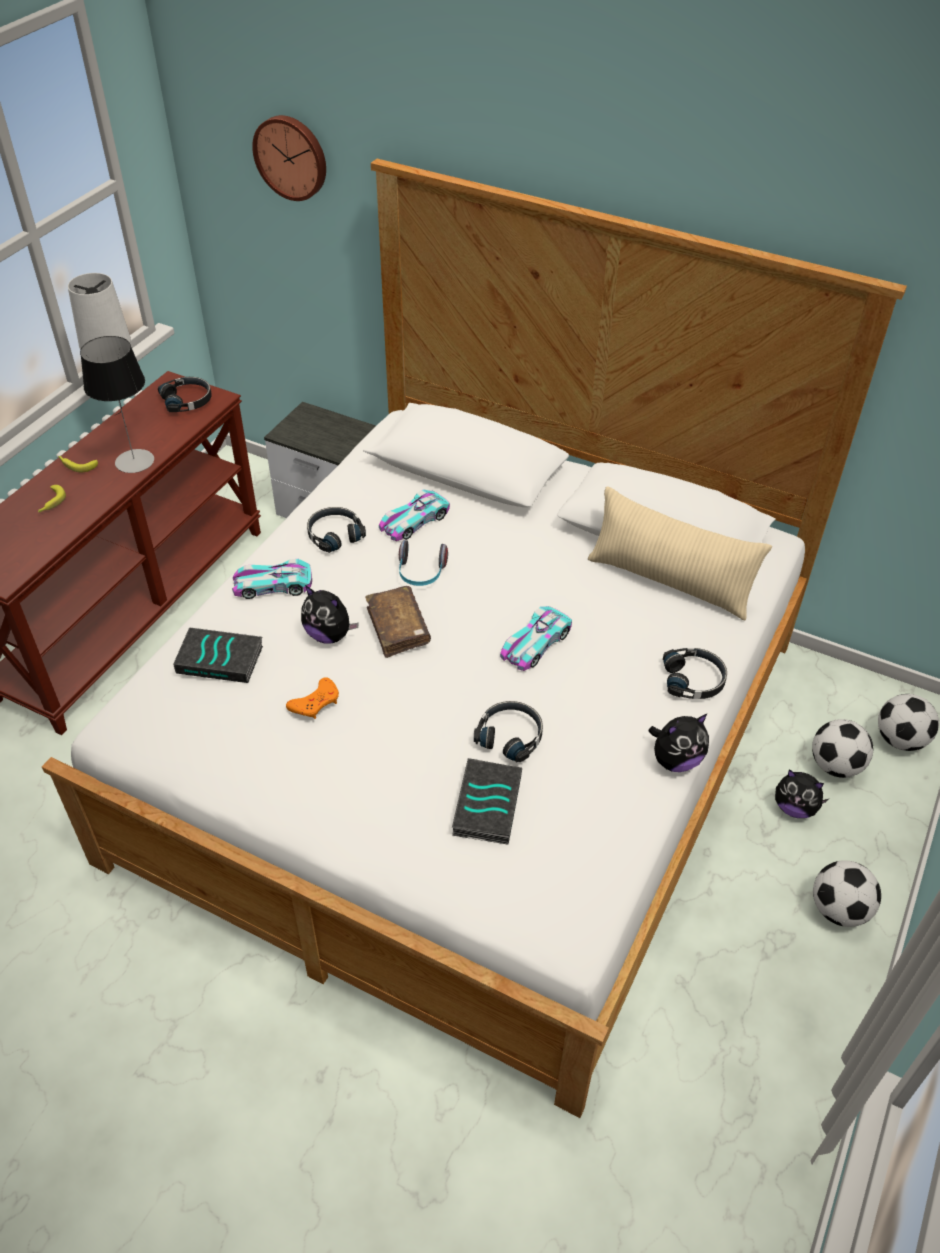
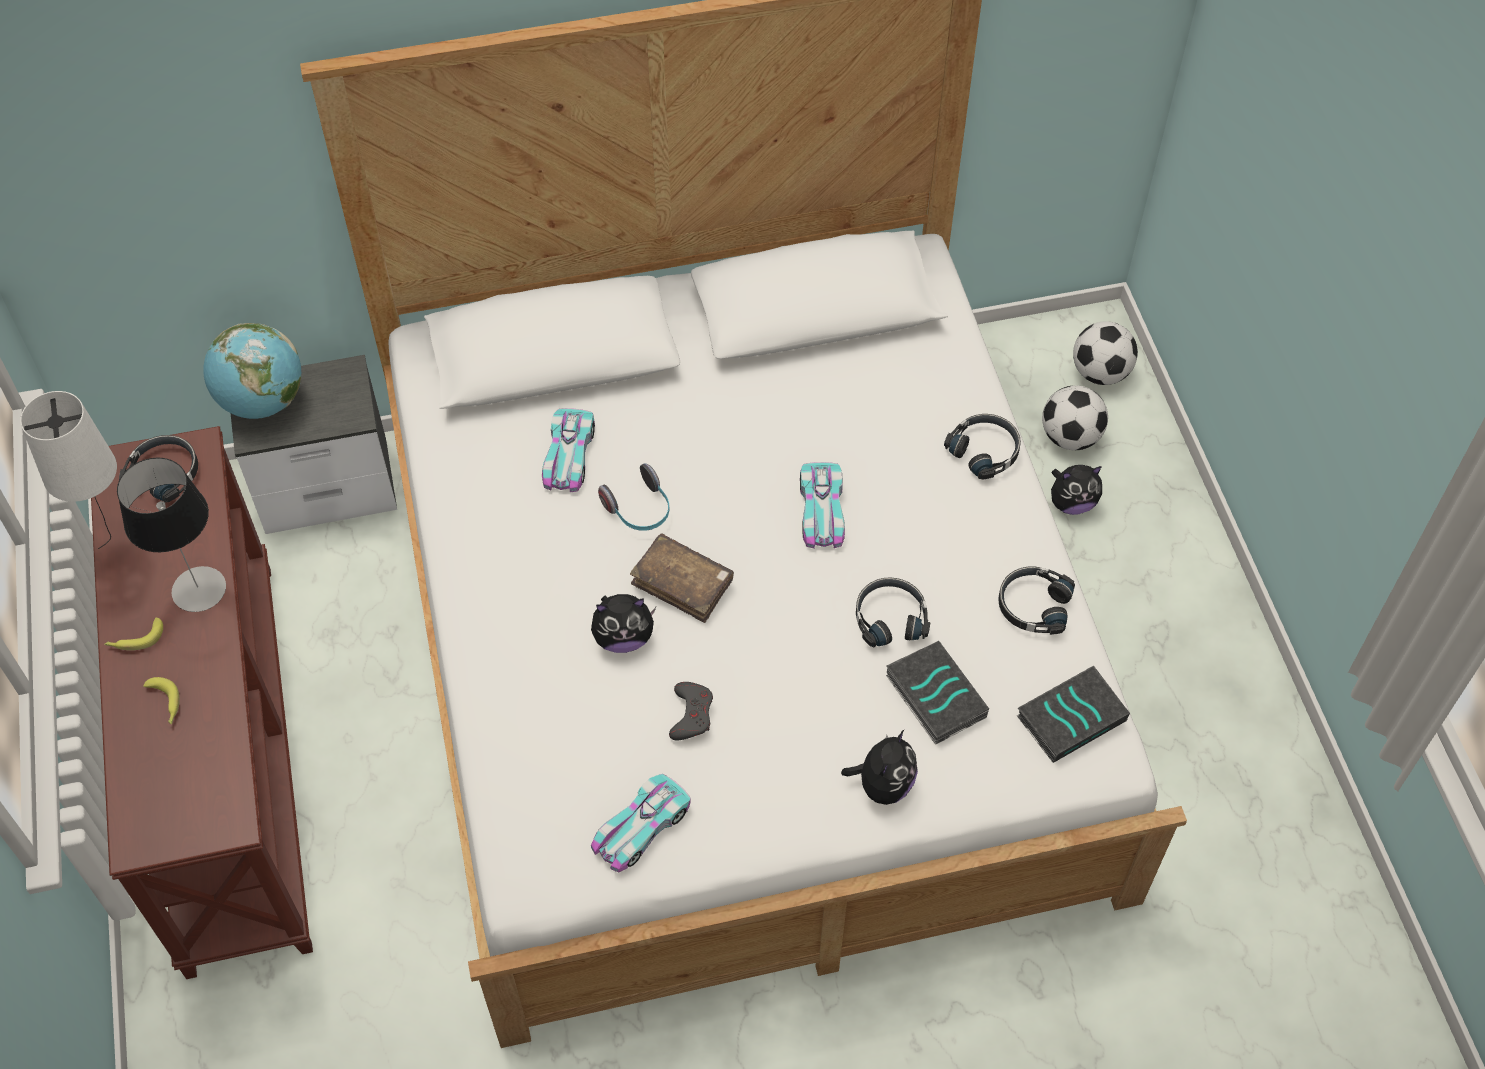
camera: 40 degrees left, 10 degrees up
(221, 659) = (552, 738): book -> book (1071, 716)
(273, 585) = (507, 625): toy car -> toy car (641, 827)
(292, 157) = (155, 104): wall clock -> none
(307, 421) = (262, 401): none -> globe
(315, 702) = (691, 714): orange game controller -> grey game controller
(334, 534) = (504, 526): black headphones -> black headphones (1033, 605)
(669, 582) = (873, 361): beige pillow -> none
(675, 760) = (1039, 540): plush toy -> plush toy (883, 784)
(838, 910) = (1180, 573): football -> none

